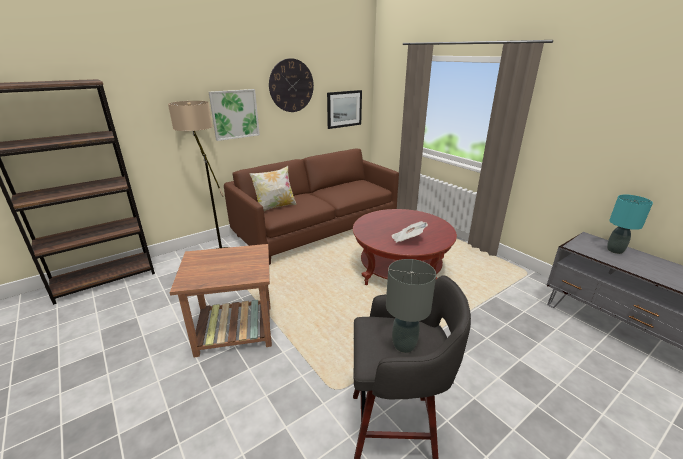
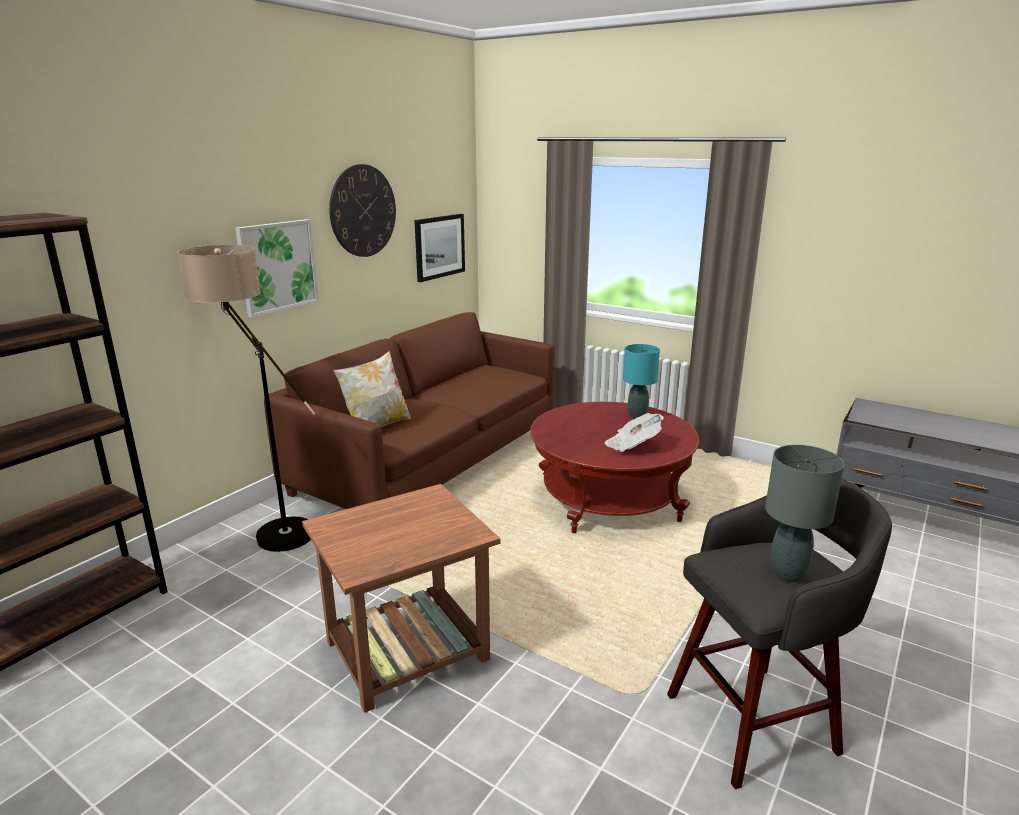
camera: 20 degrees left, 5 degrees down
(614, 250) = (908, 416): turquoise table lamp -> turquoise table lamp (637, 416)

